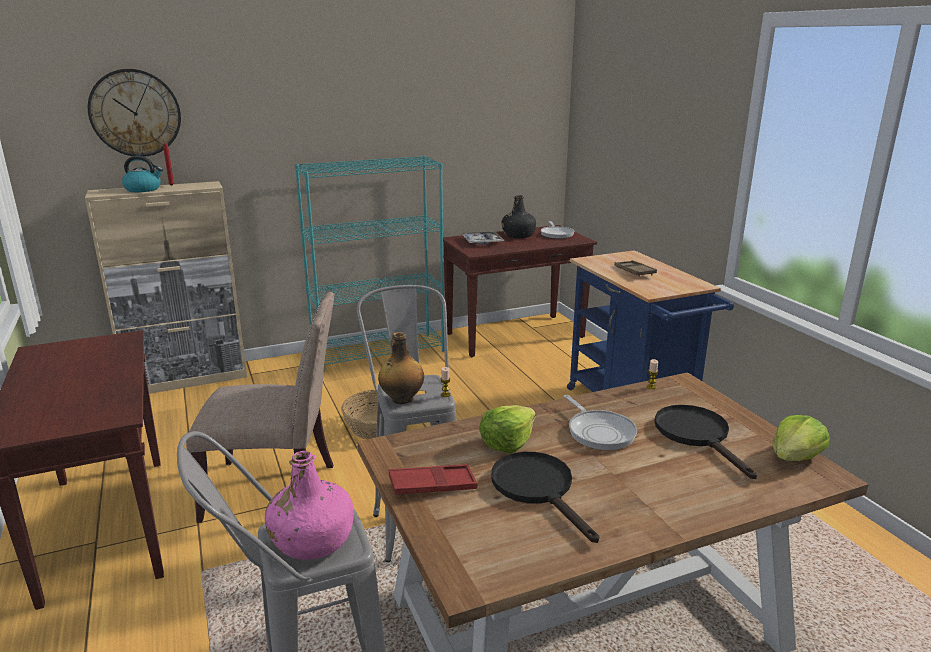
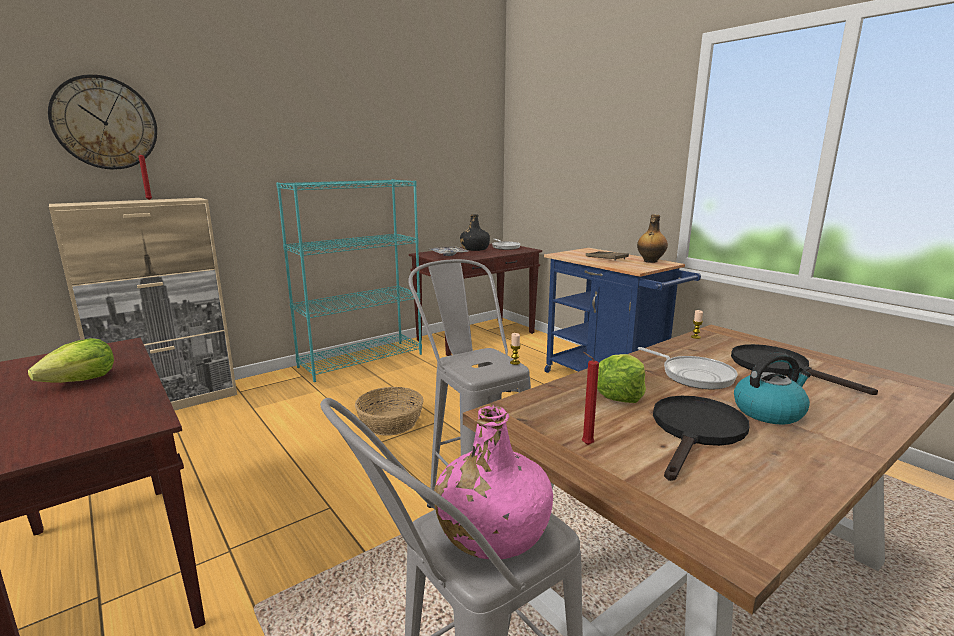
camera: 15 degrees left, 5 degrees down
(144, 189) = (118, 202): kettle -> kettle (768, 411)
(277, 489) = (311, 497): beige chair -> none
(401, 399) = (474, 371): bottle -> bottle (650, 261)
(432, 485) = (585, 444): red tray -> red candle
(538, 489) = (696, 432): black frying pan -> black frying pan turned 75 degrees clockwise
(795, 457) = (876, 374): lettuce -> lettuce (81, 381)

